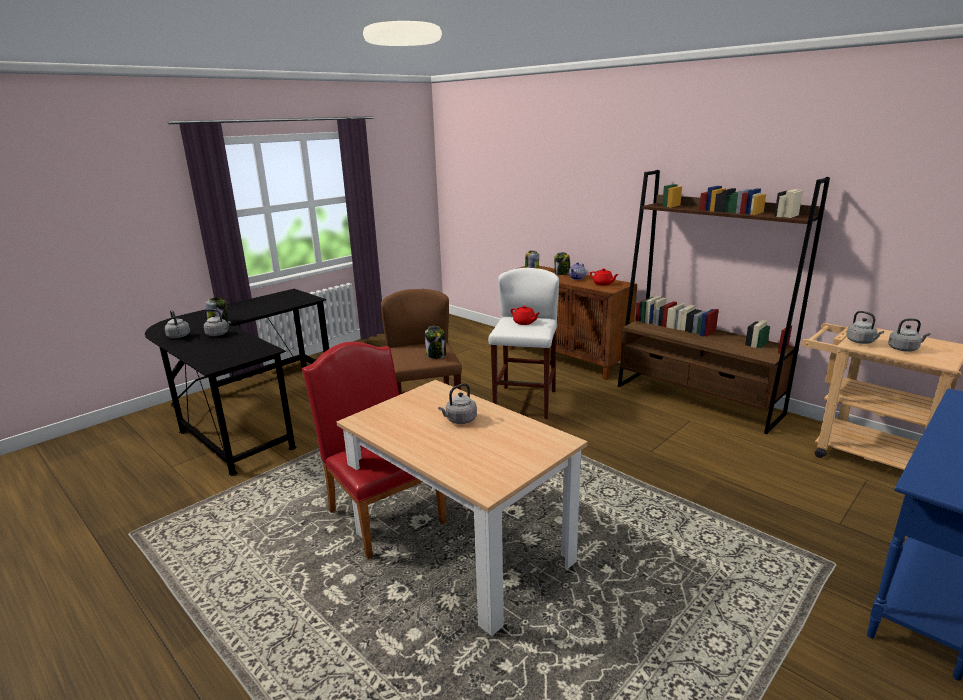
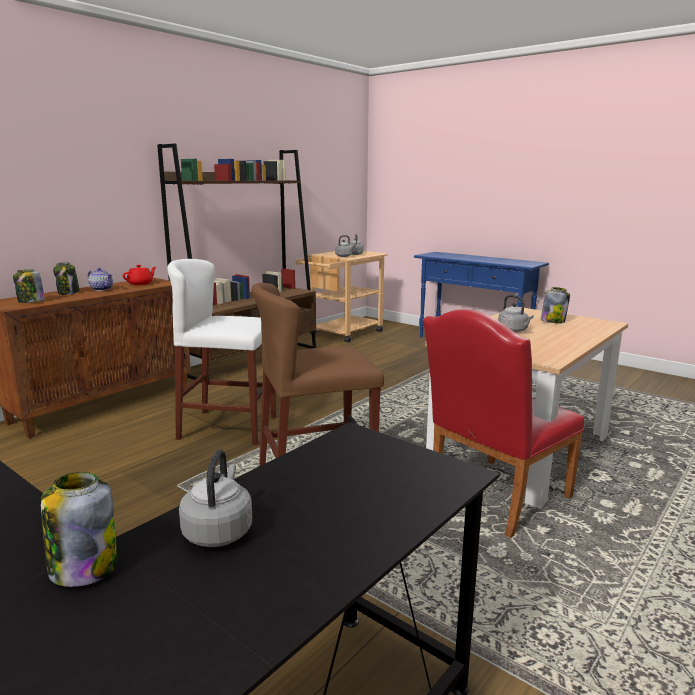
camera: 95 degrees left, 5 degrees down
(179, 336) = (215, 619): grey kettle -> none
(436, 355) = (334, 350): jar -> jar (553, 321)
(524, 322) = (226, 321): red teapot -> none

